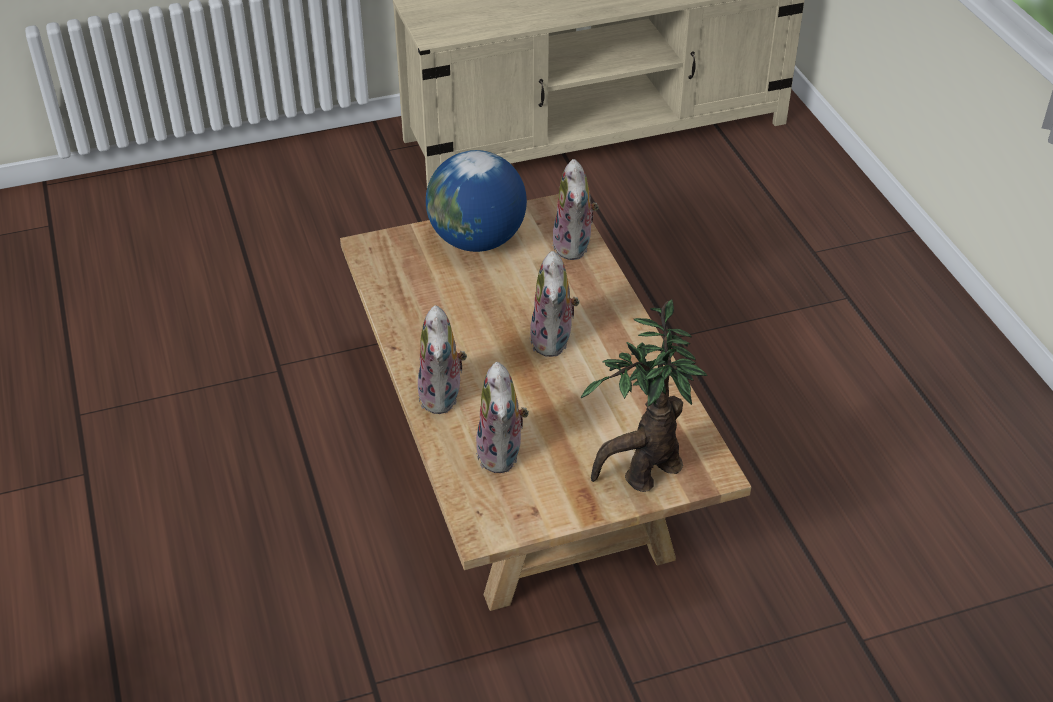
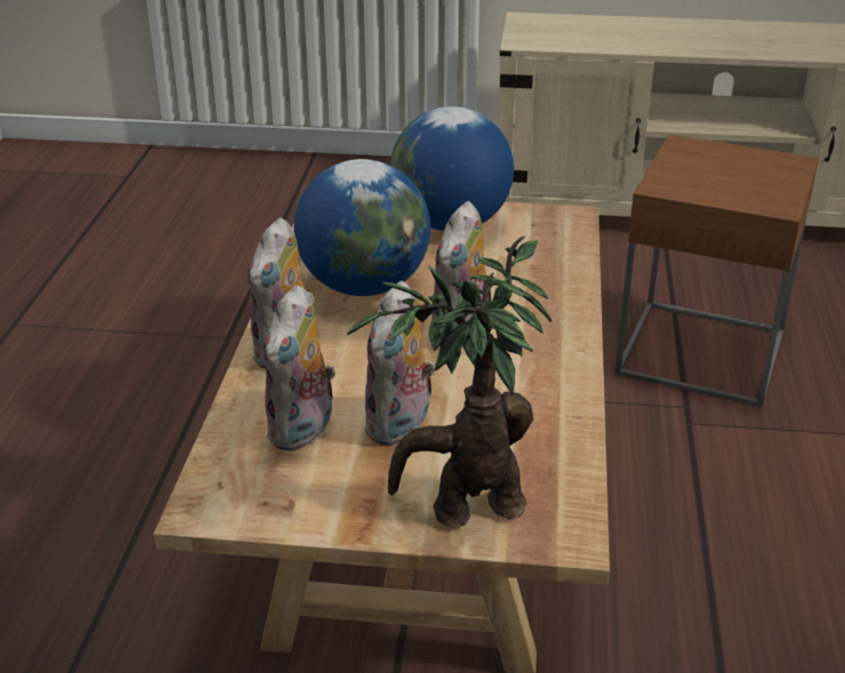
camera: 25 degrees right, 10 degrees down
(454, 319) = (364, 286): none -> globe
(575, 246) = (560, 254): plush toy -> plush toy (400, 426)
(654, 272) = (701, 352): none -> brown side table

